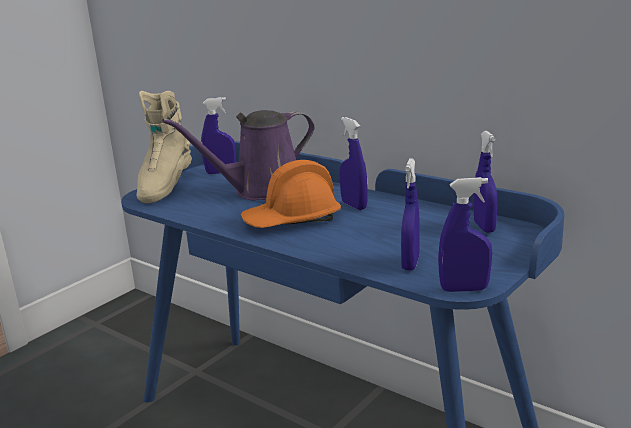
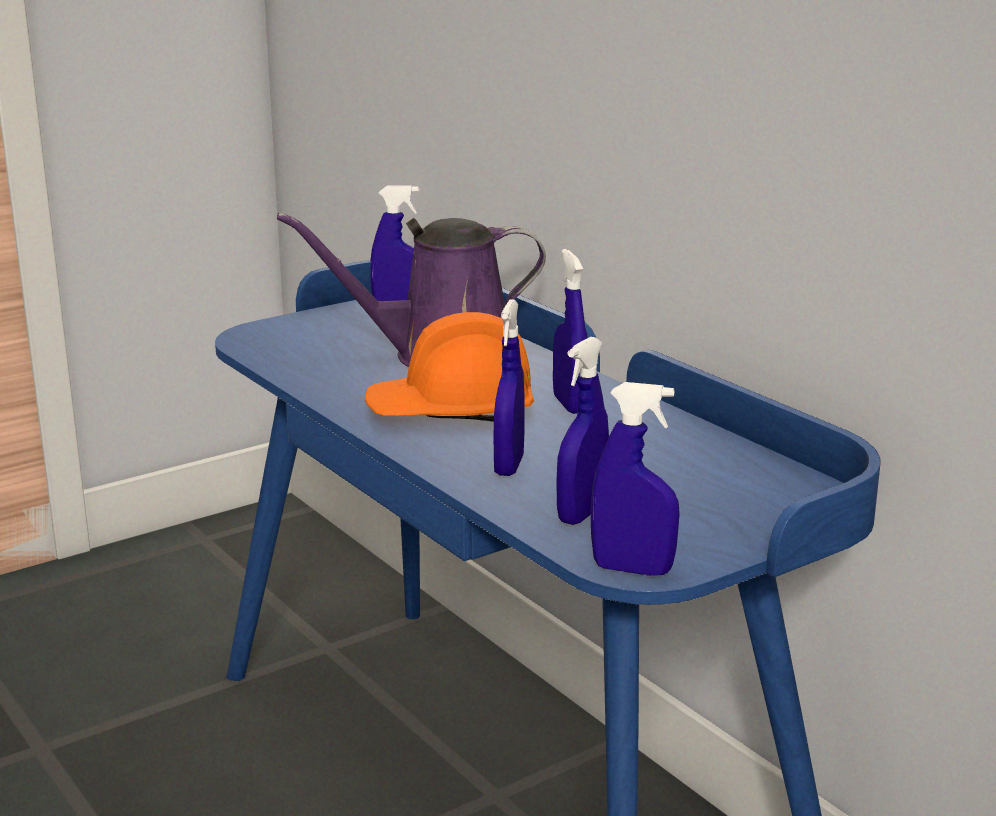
camera: 15 degrees right, 0 degrees up
(165, 187) = (295, 325): beige boot -> none
(484, 227) = (755, 477): blue spray bottle -> blue spray bottle (509, 466)

